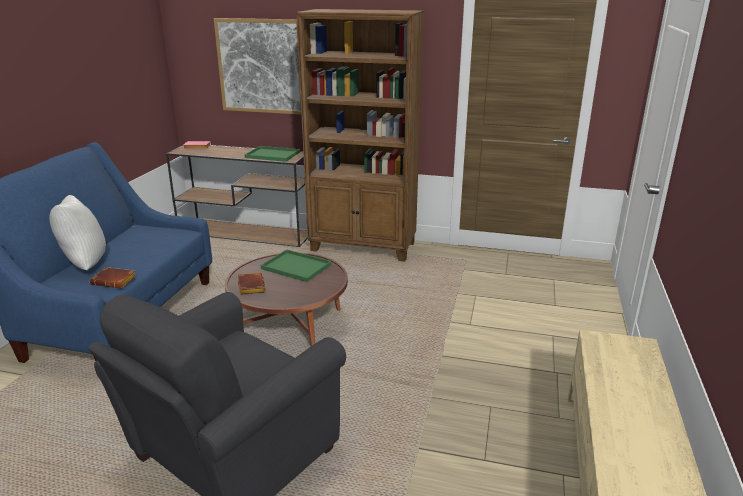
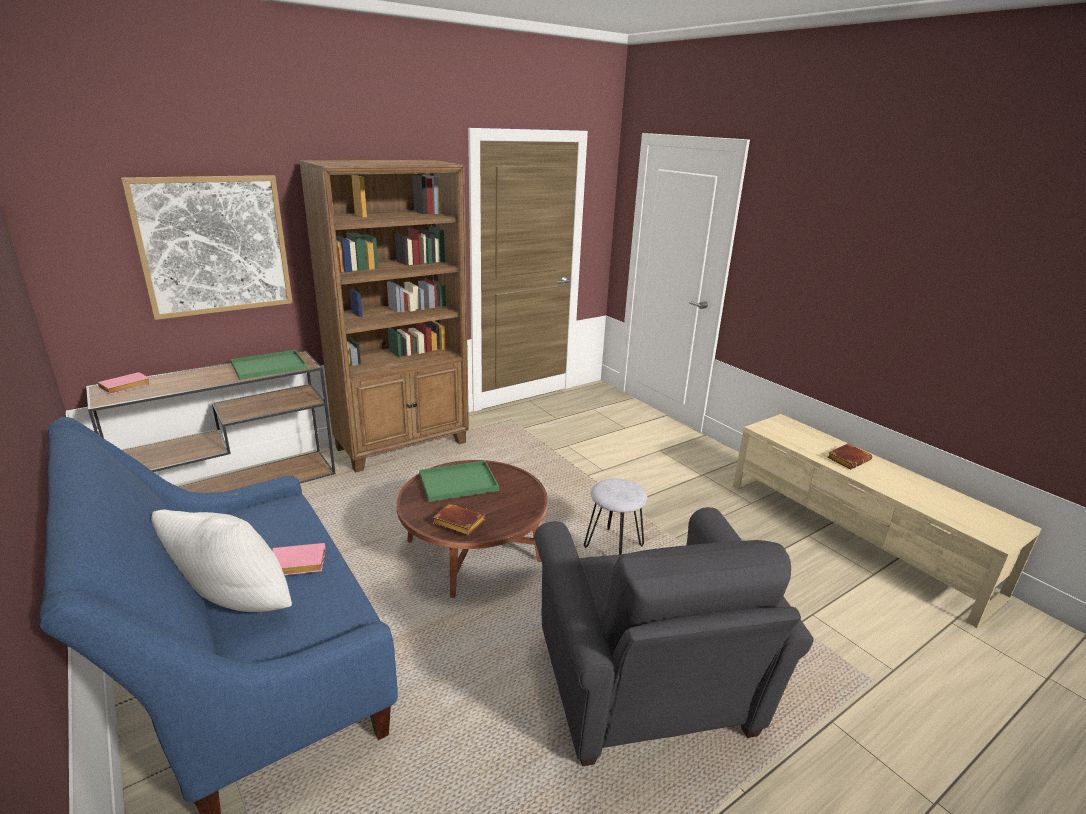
camera: 50 degrees left, 0 degrees up
(115, 281) = (335, 598): brown book -> brown book (847, 459)
(132, 260) = (296, 565): none -> pink book
(374, 374) = (614, 547): none -> grey stool

